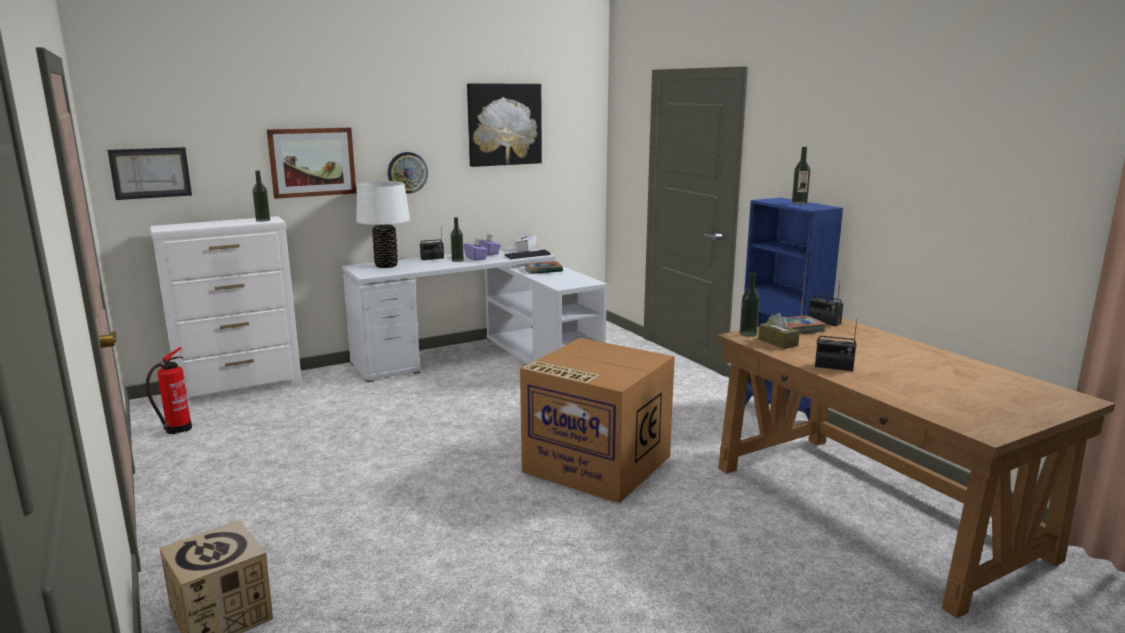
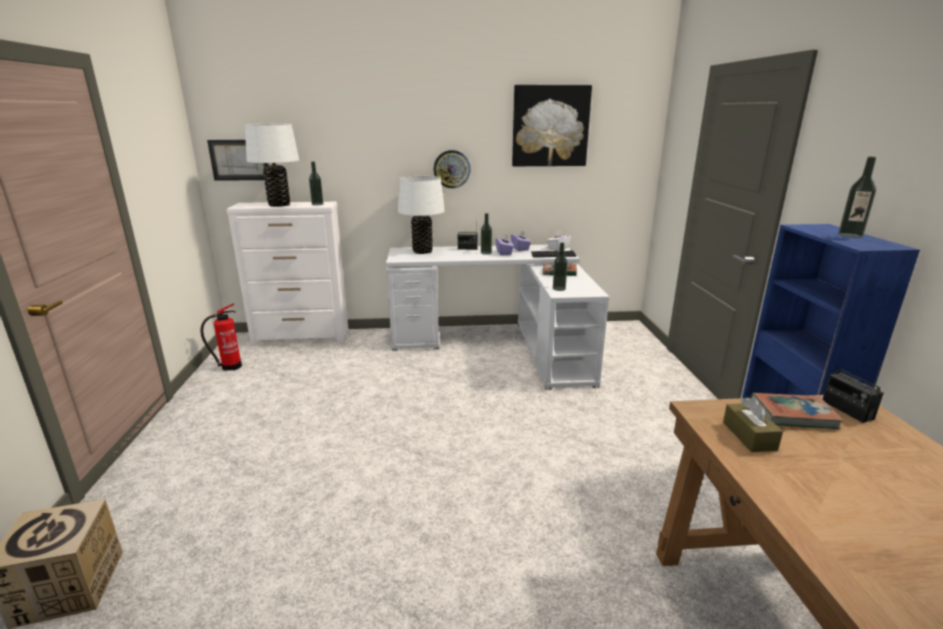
camera: 25 degrees right, 5 degrees up
(215, 224) = (279, 205): none -> white table lamp
(312, 162) = (367, 156): picture -> none
(595, 464) = (518, 501): cardboard box -> none
(748, 334) = (714, 409): bottle -> bottle (559, 288)
(833, 367) = (816, 515): radio -> none

